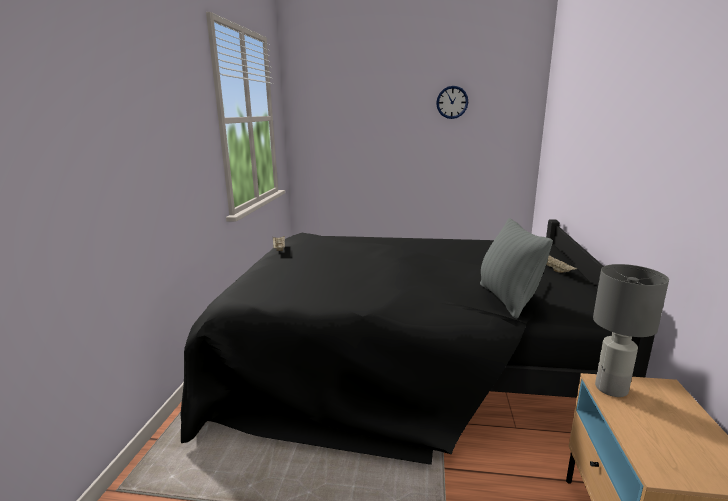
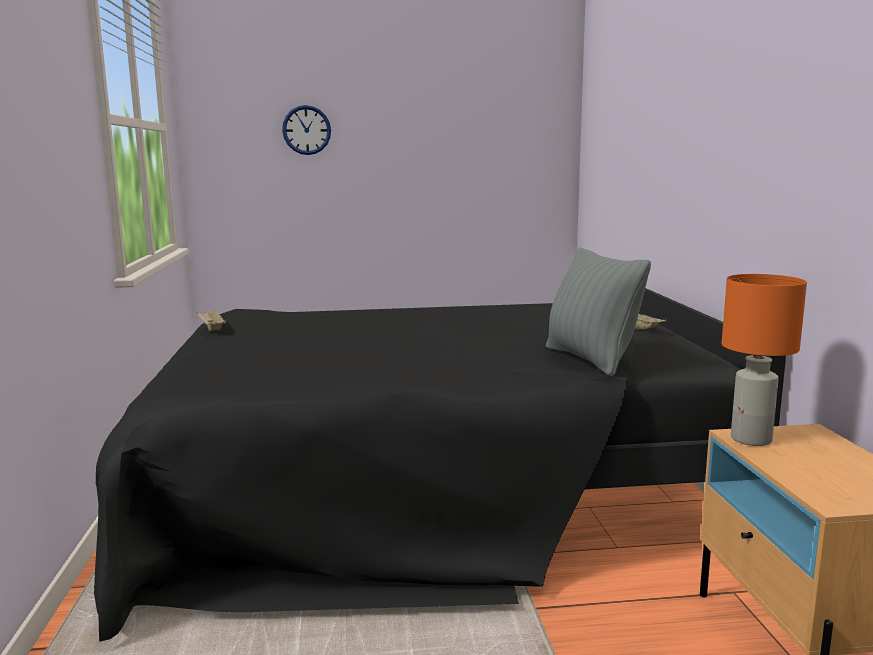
camera: 15 degrees left, 5 degrees down
(452, 102) = (450, 109): wall clock -> wall clock (306, 130)
(611, 389) = (751, 440): grey table lamp -> orange table lamp

